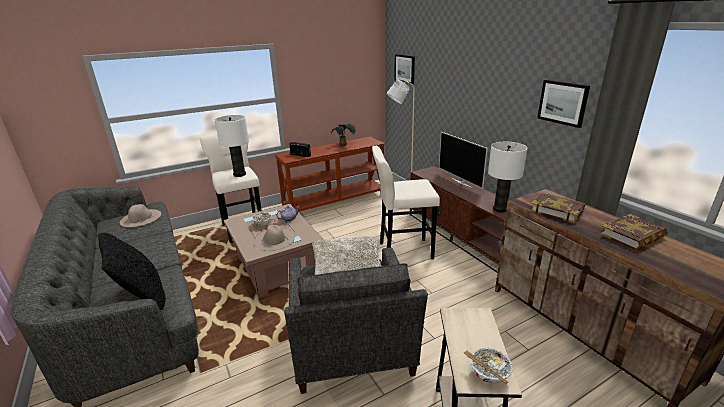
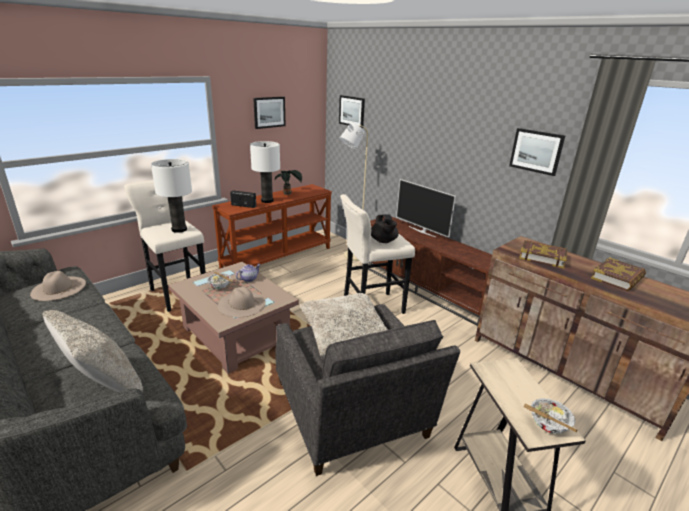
camera: 15 degrees left, 0 degrees up
(141, 296) = (103, 386): black pillow -> beige pillow
(329, 72) = (269, 112): none -> picture
(410, 190) = (383, 241): none -> black teapot
(500, 209) = (472, 257): white table lamp -> white table lamp (267, 201)

